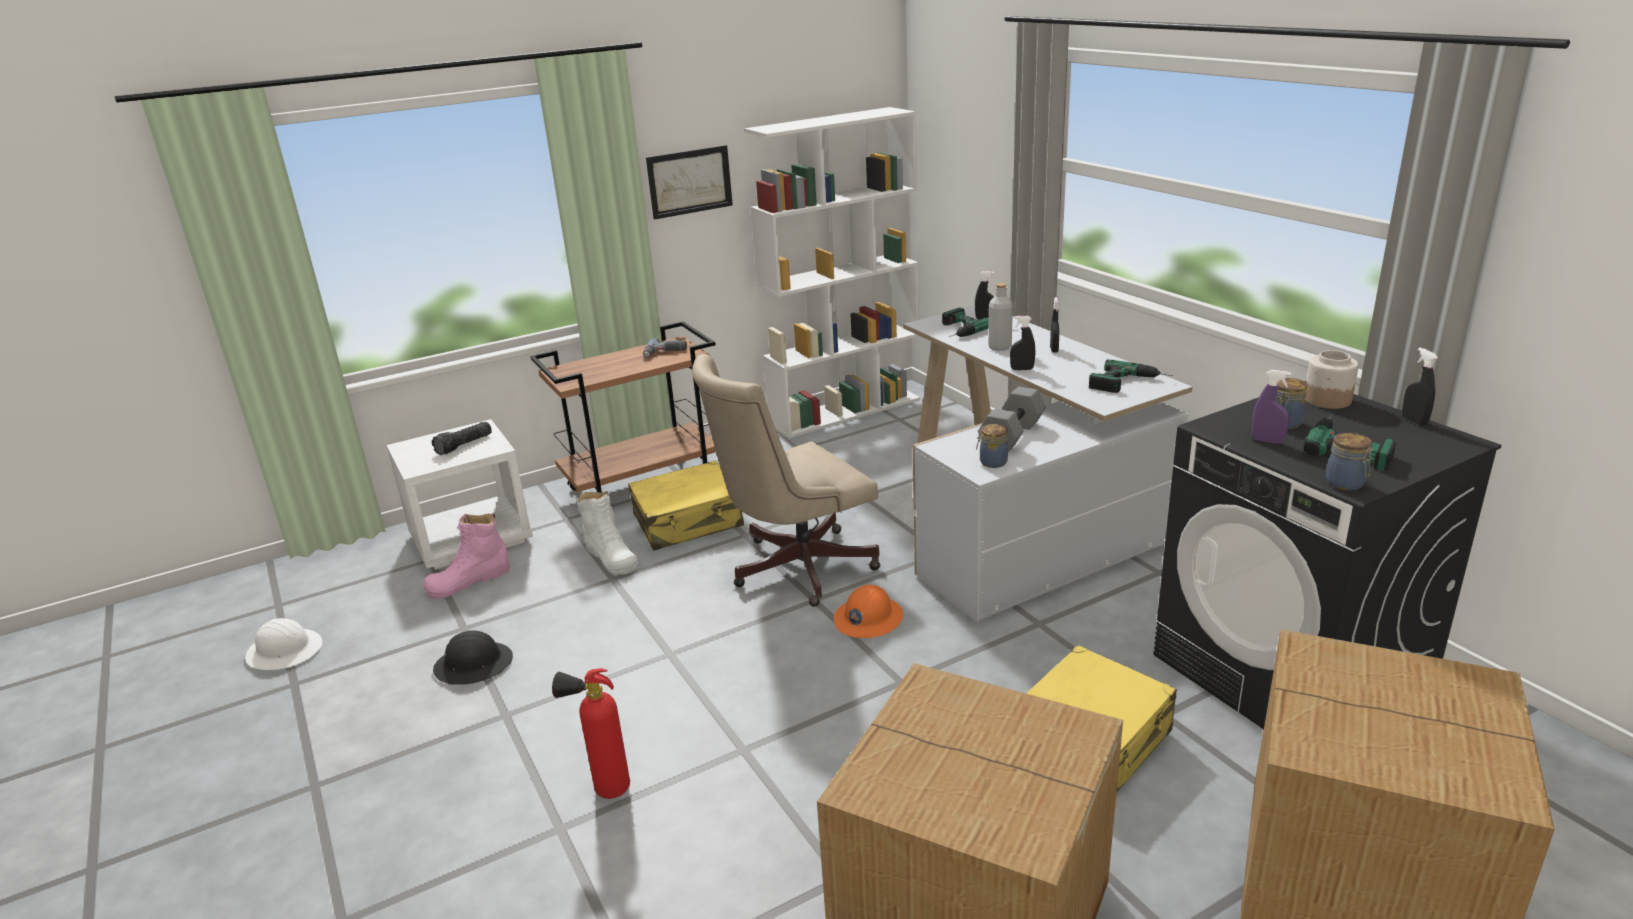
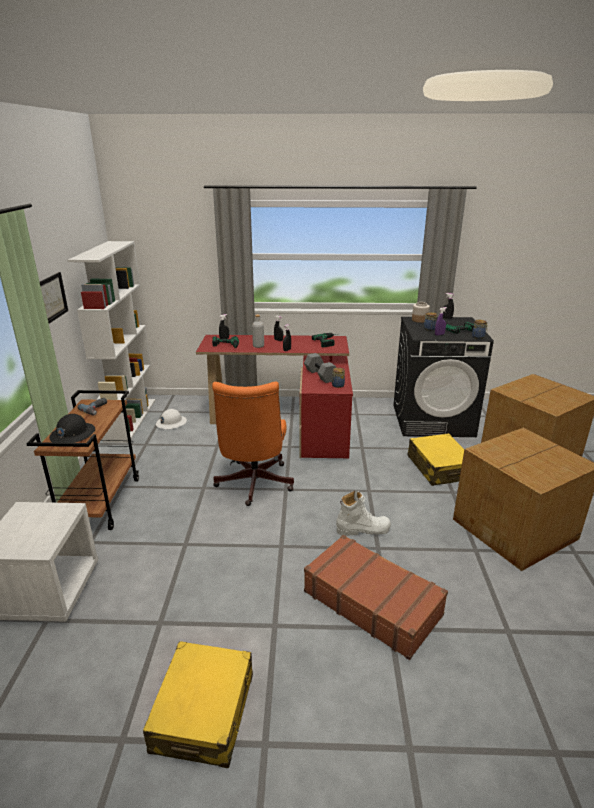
camera: 60 degrees left, 0 degrees up
(285, 651) = (65, 739): white hard hat -> white hard hat (171, 423)
(464, 445) = (40, 521): flashlight -> none
(469, 581) = (105, 606): pink boot -> none
(473, 665) = (208, 627): black hard hat -> black hard hat (72, 434)
(605, 789) = (372, 602): fire extinguisher -> brown suitcase
(611, 557) = (161, 538): white boot -> white boot (363, 529)
(688, 521) = (163, 500): yellow suitcase -> yellow suitcase (204, 712)
(793, 569) = (253, 485): beige office chair -> orange office chair
(868, 619) = (316, 481): orange hard hat -> none
(1022, 519) = (288, 421): white desk -> red desk

